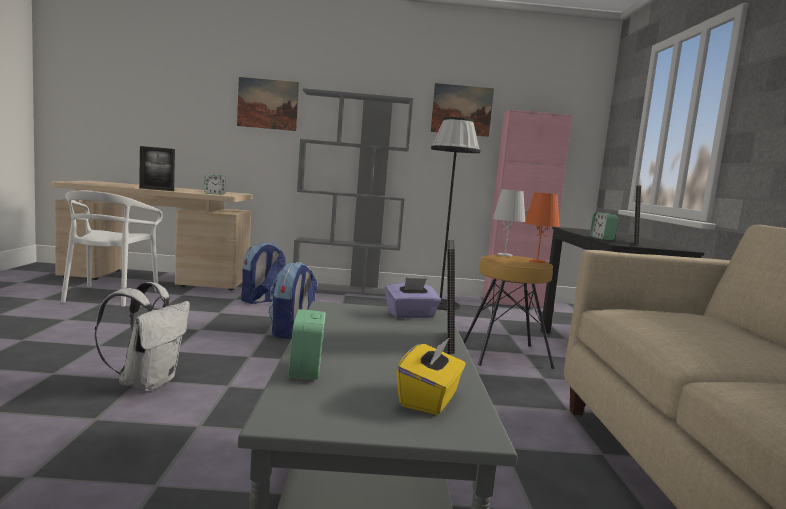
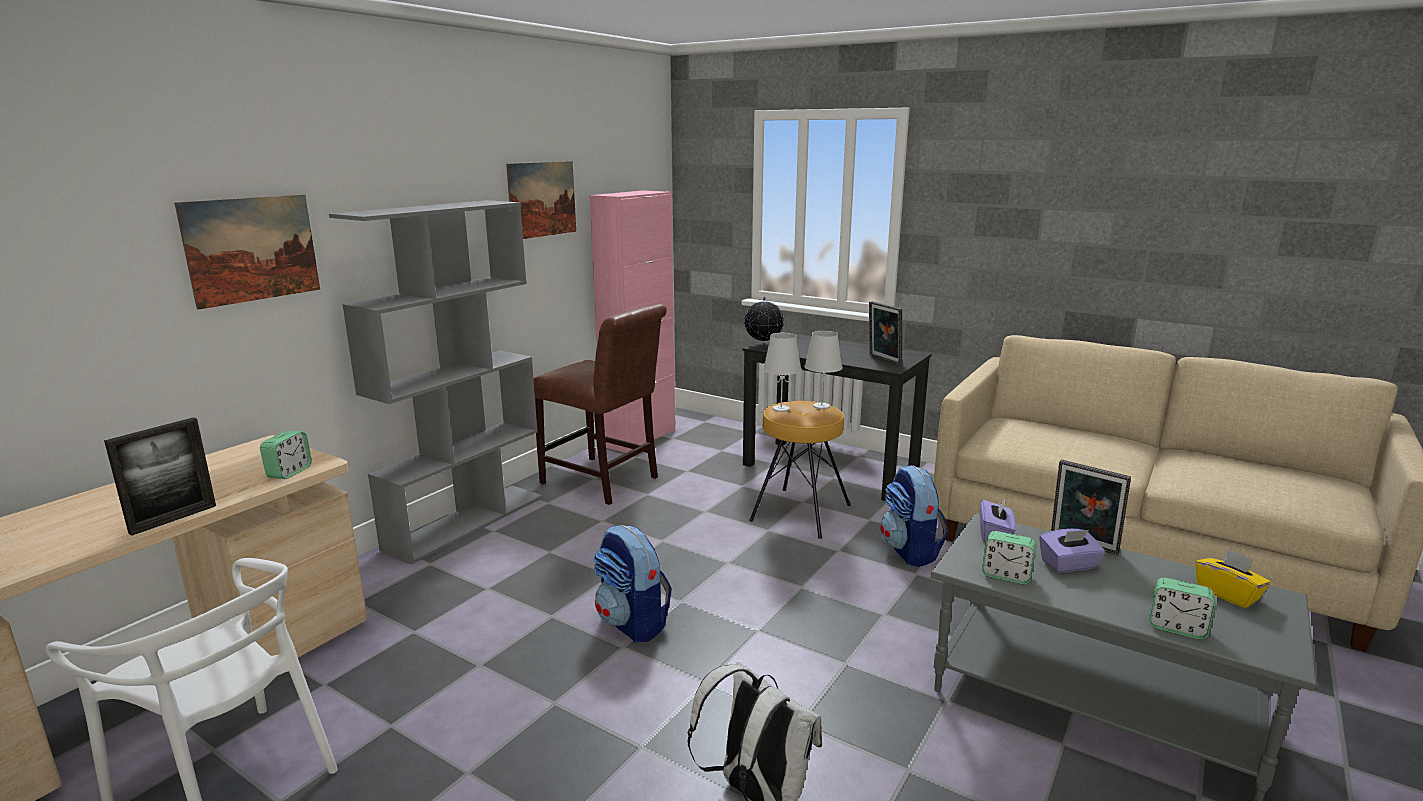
camera: 55 degrees left, 10 degrees up
(262, 300) = (451, 608): backpack -> backpack (910, 551)
(390, 336) = (1068, 565): none -> purple tissue box
(440, 304) = (604, 482): black floor lamp -> brown chair
(537, 261) = (821, 406): orange table lamp -> white table lamp
(571, 228) = (763, 345): none -> globe
(602, 238) = (852, 361): alarm clock -> alarm clock (1006, 575)

